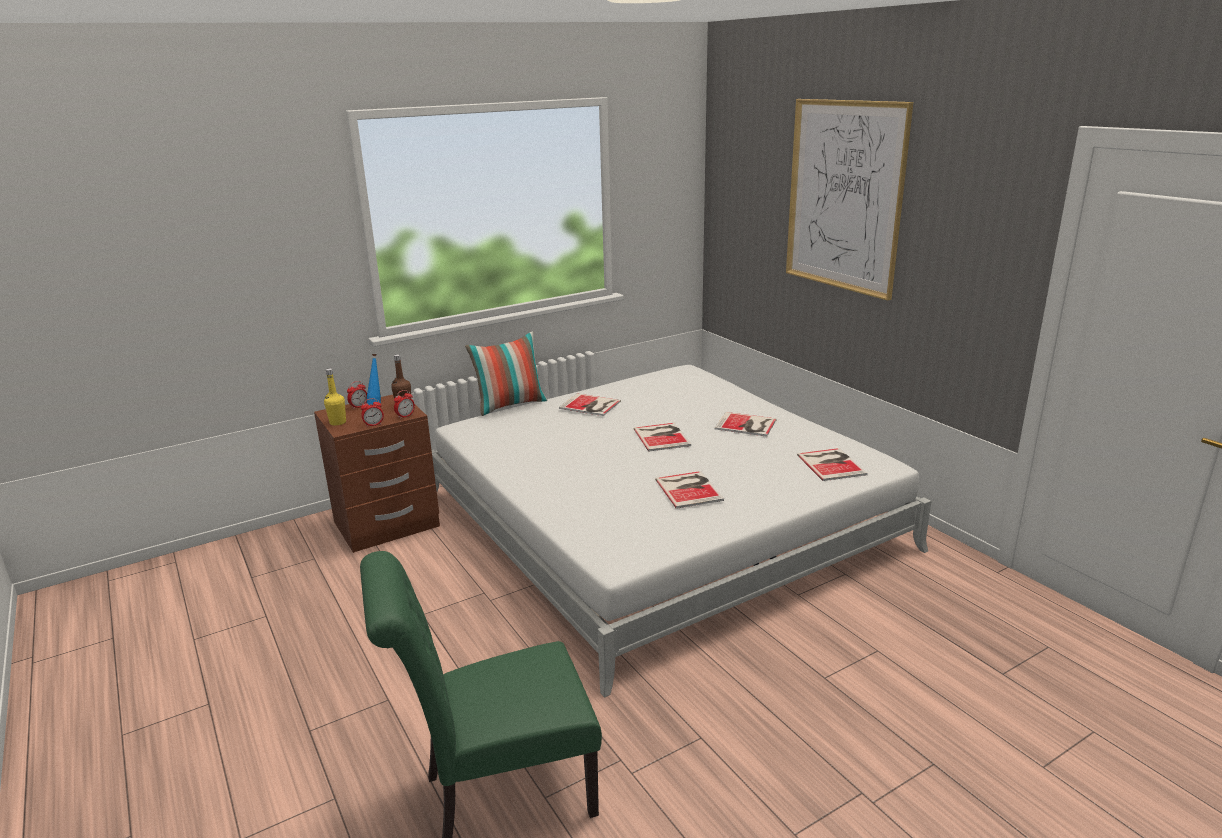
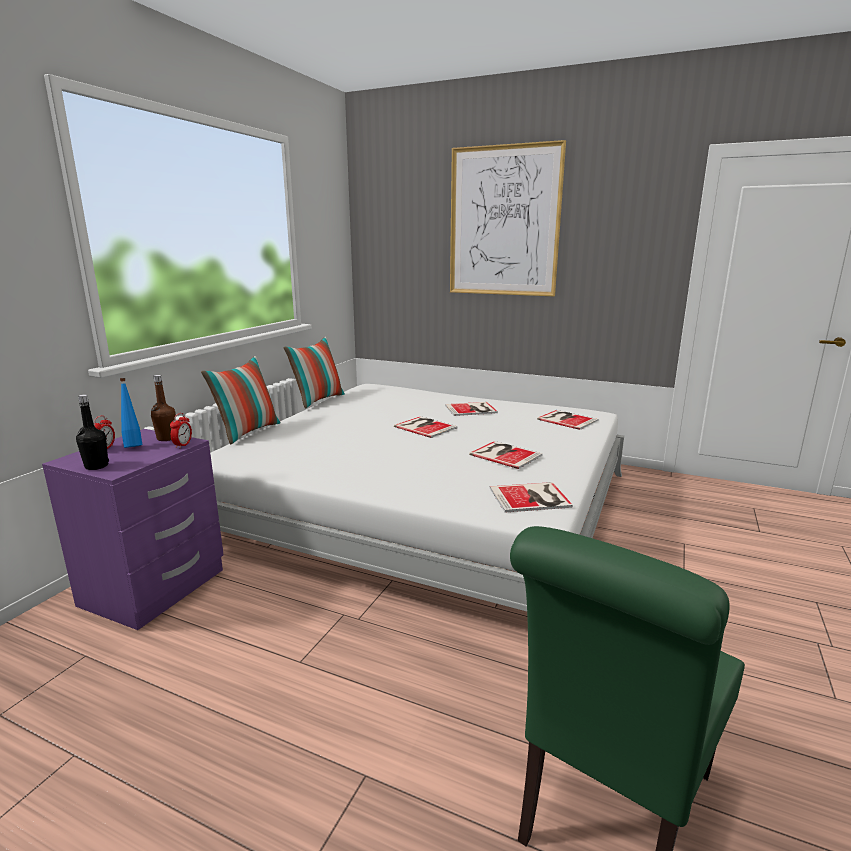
camera: 35 degrees left, 5 degrees down
(338, 422) = (96, 466): yellow bottle -> black bottle
(374, 425) = (153, 459): alarm clock -> none
(387, 525) = (155, 588): brown nightstand -> purple nightstand
(591, 405) = (330, 418): book -> book (532, 498)
(611, 379) = (318, 400): none -> pillow

